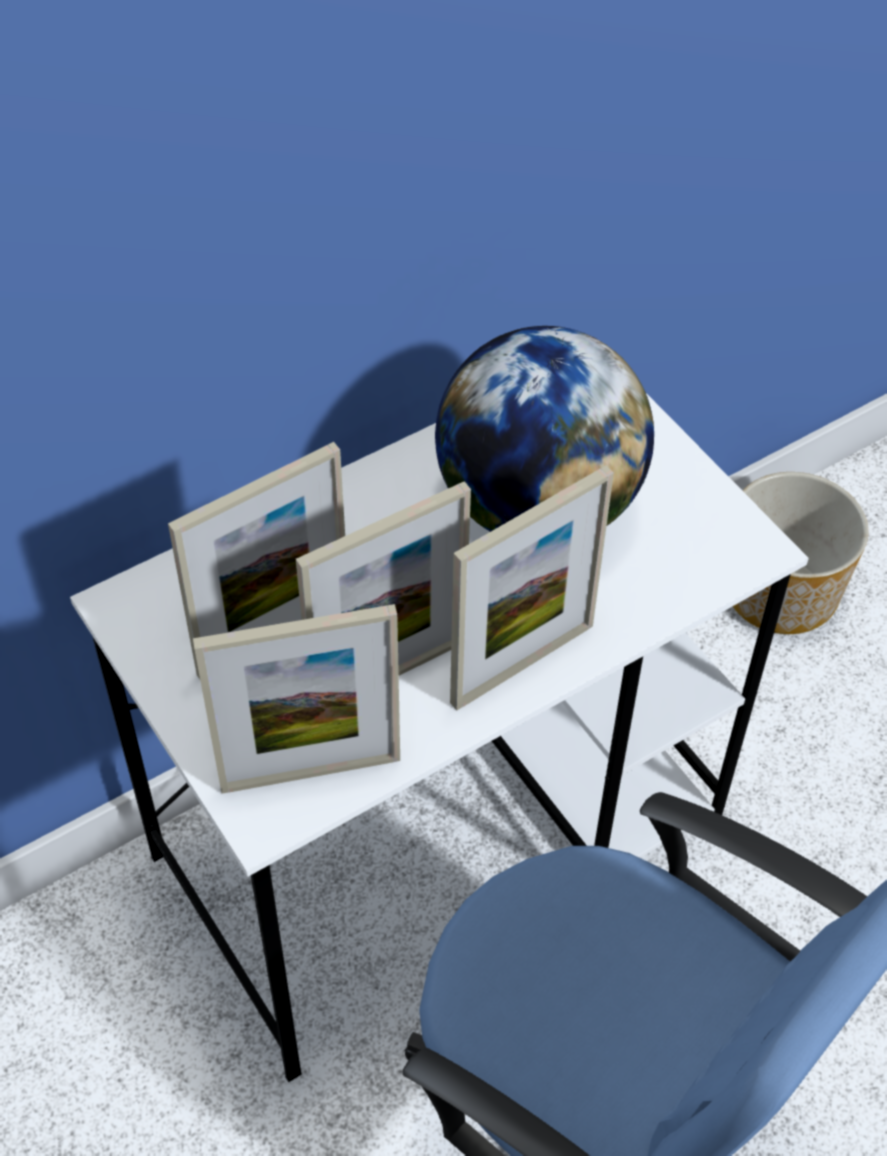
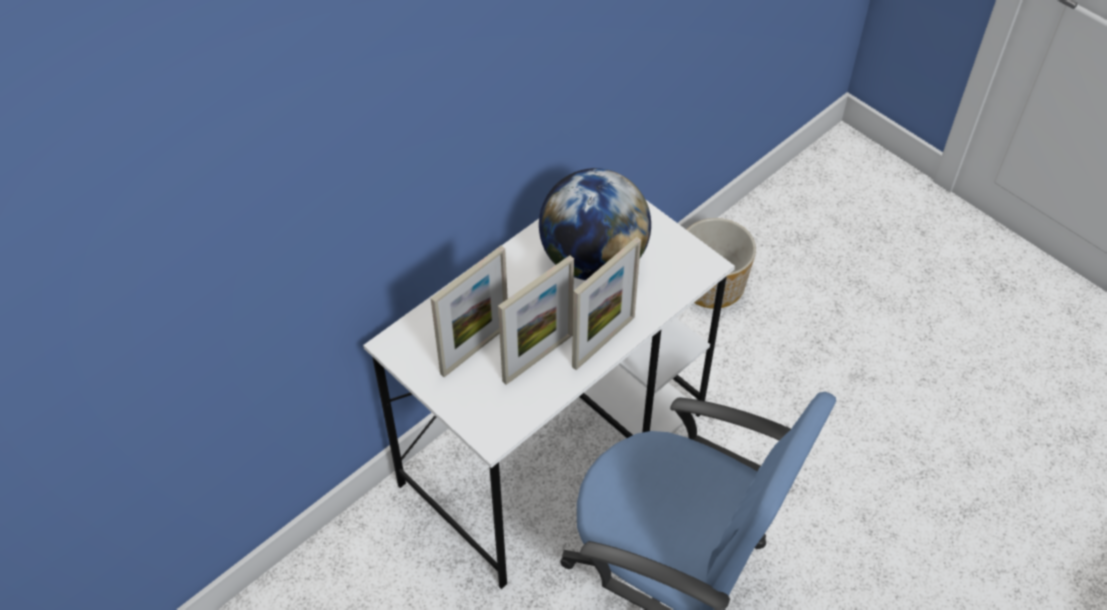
camera: 10 degrees left, 0 degrees up
(310, 772) = (510, 412): picture frame -> none

